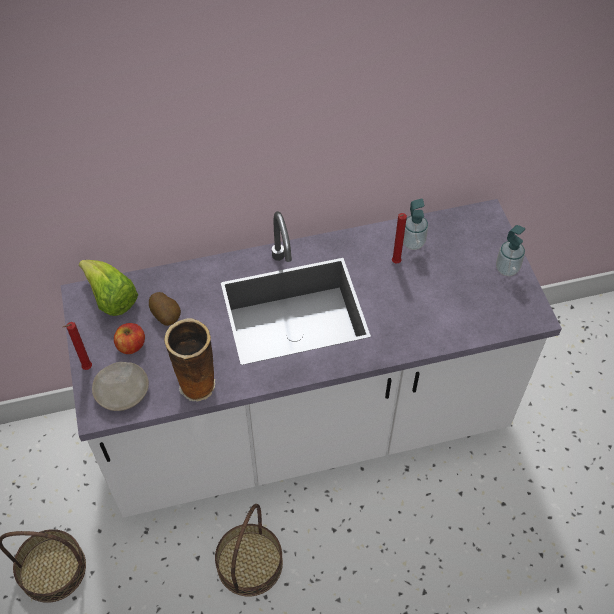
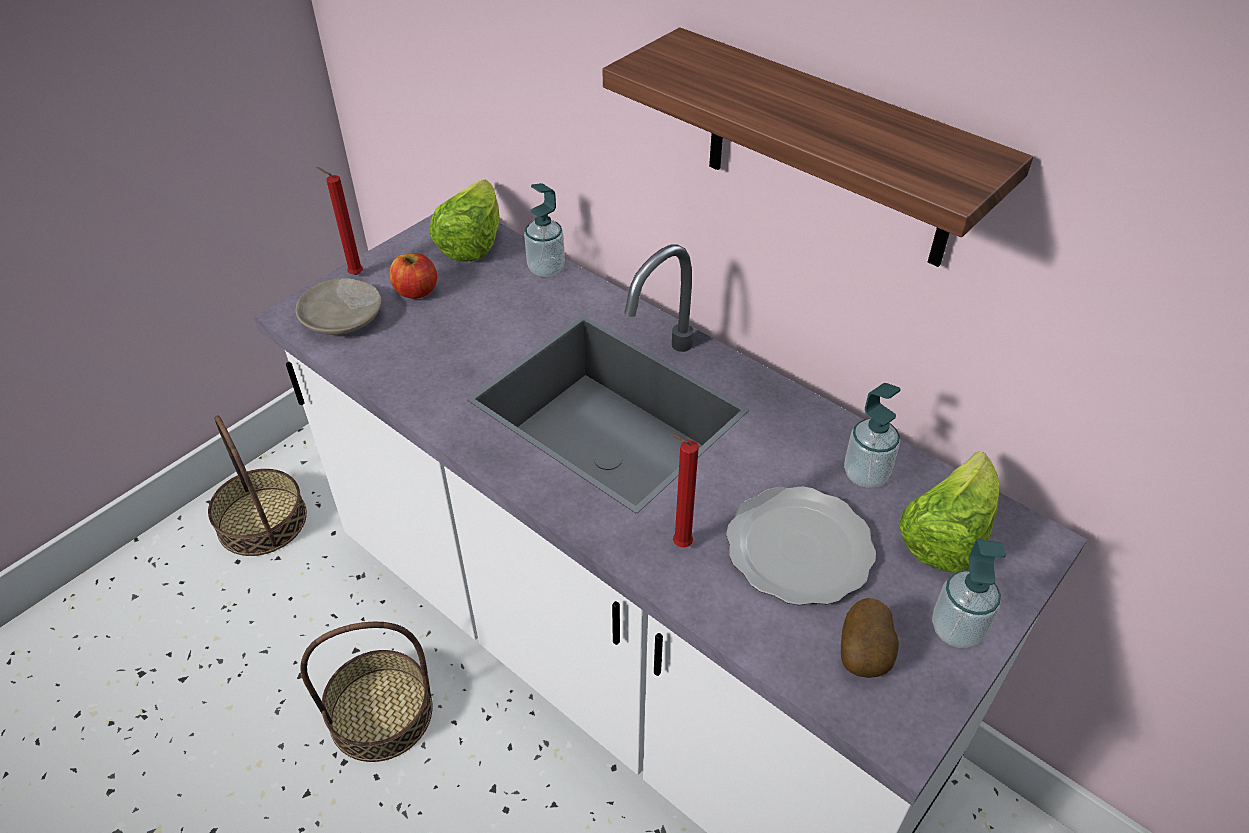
camera: 55 degrees right, 10 degrees down
(167, 277) = (546, 269): none -> soap dispenser
(167, 316) = (486, 298): potato -> potato (864, 656)
(197, 387) = (397, 377): vase -> none
(334, 124) = (829, 151): none -> shelf
(395, 263) = (802, 472): red candle -> red candle (679, 544)
(434, 291) = (801, 549): none -> plate
(463, 240) = (945, 536): none -> lettuce

